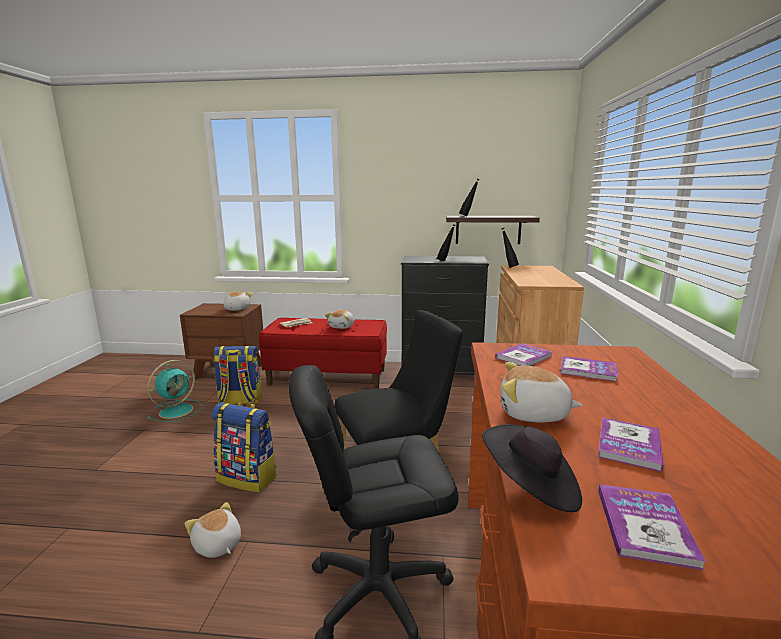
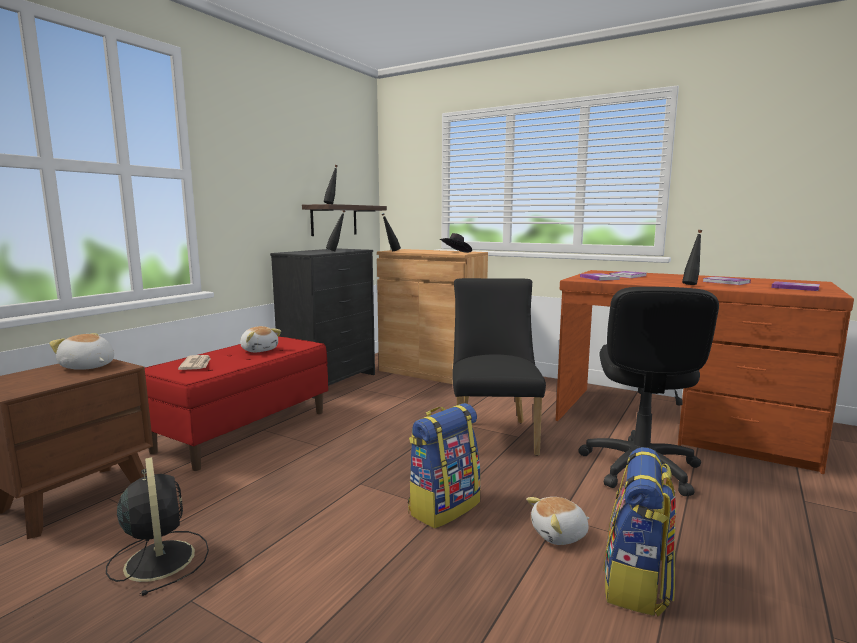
camera: 65 degrees left, 5 degrees down
(177, 410) = (159, 558): turquoise fan -> black fan
(240, 401) = (217, 496): backpack -> backpack (637, 583)
(531, 487) = (772, 291): black hat -> black hat (456, 253)
(534, 414) = (691, 284): plush toy -> black bottle

